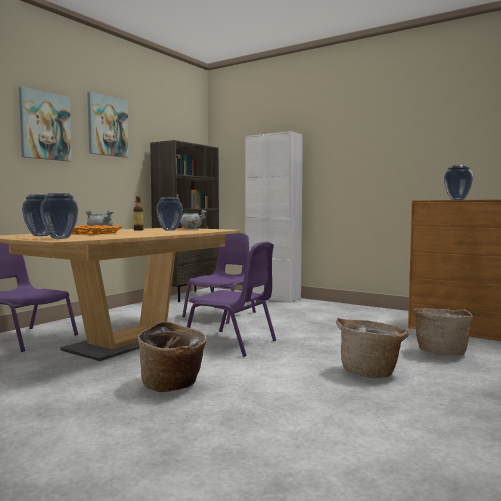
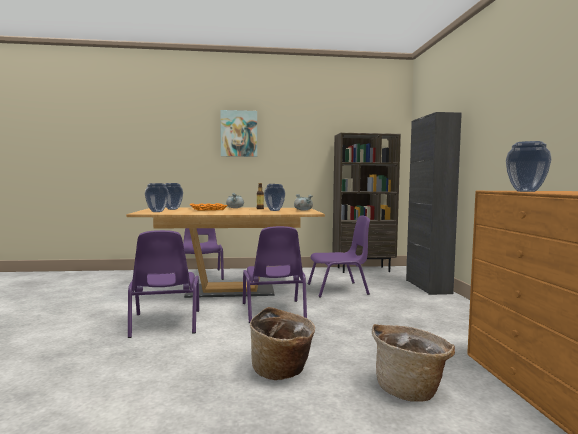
camera: 50 degrees right, 0 degrees up
(107, 126) = (292, 127): picture -> none
(173, 385) = (165, 324): basket -> purple chair
(272, 298) = (428, 287): white cabinet -> black cabinet

